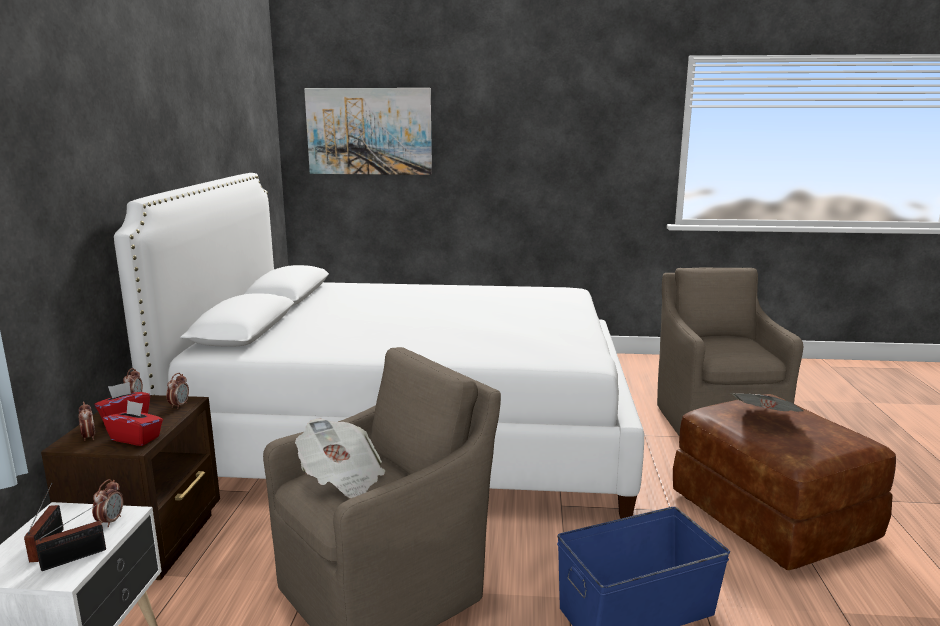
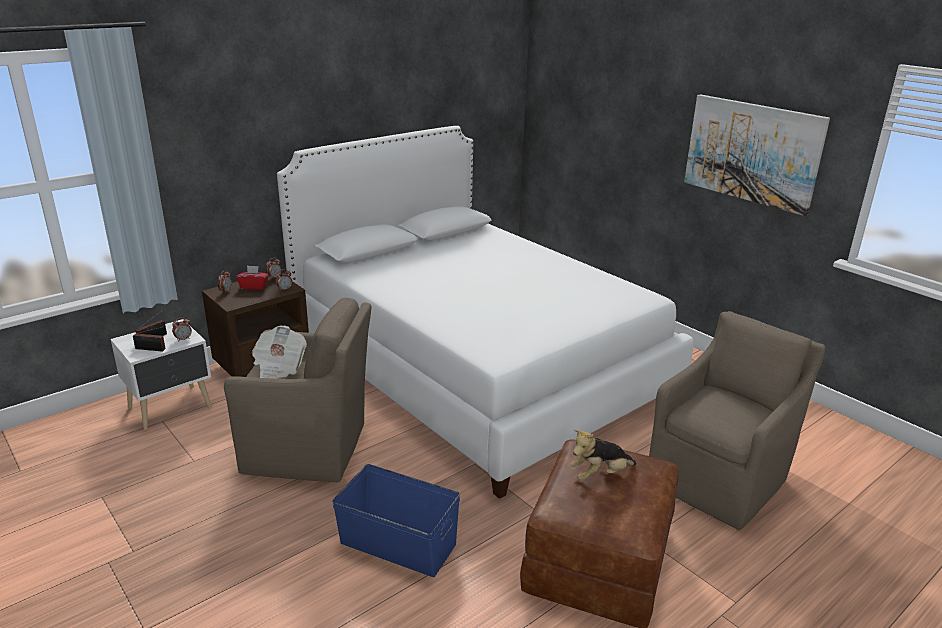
camera: 45 degrees right, 10 degrees up
(136, 438) = (239, 300): red tissue box -> none
(369, 131) = (585, 97): picture -> picture (752, 152)
(765, 420) = (600, 474): newspaper -> plush toy

